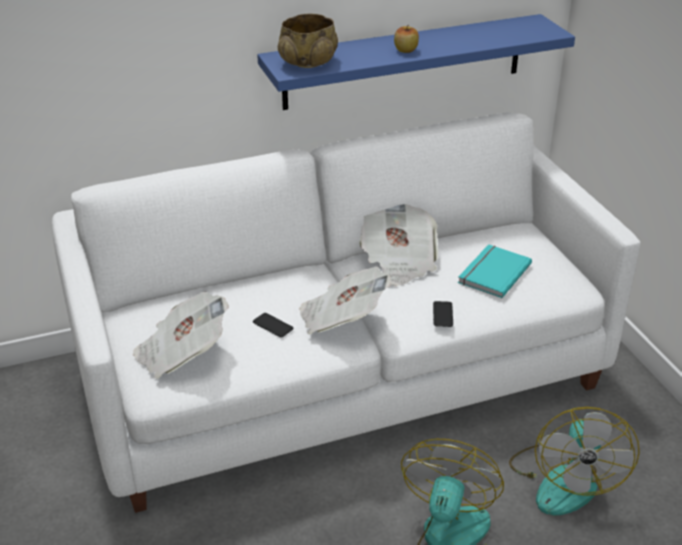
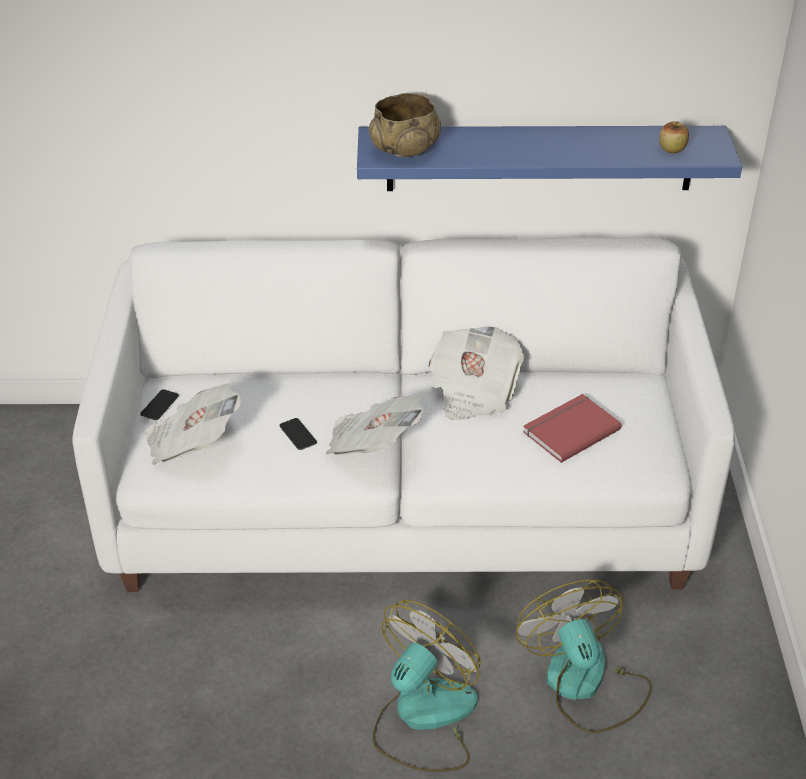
camera: 20 degrees right, 5 degrees up
(405, 50) = (524, 151): apple -> apple (672, 149)
(442, 314) = (484, 466): phone -> phone (159, 405)
(492, 273) = (569, 429): turquoise book -> red book
(564, 480) = (584, 684): fan -> fan turned 135 degrees clockwise

